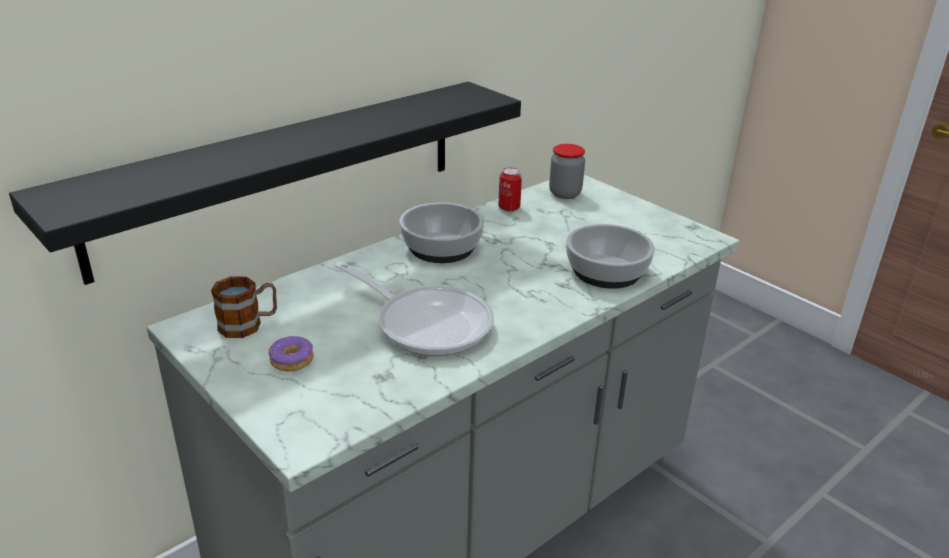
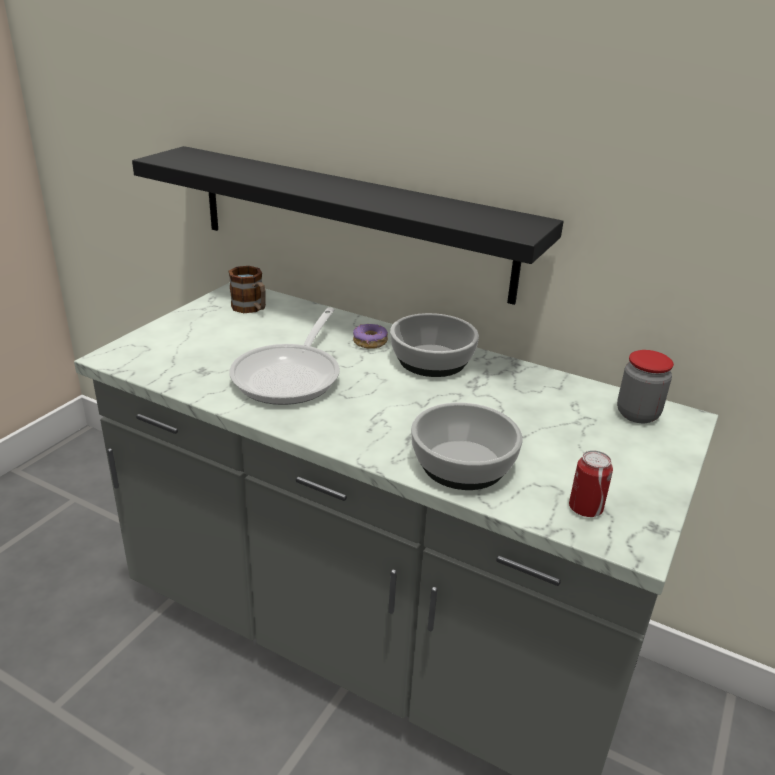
camera: 70 degrees right, 0 degrees up
(292, 360) = (210, 333): donut -> donut (370, 342)
(509, 207) = (557, 383): can -> can (585, 508)

